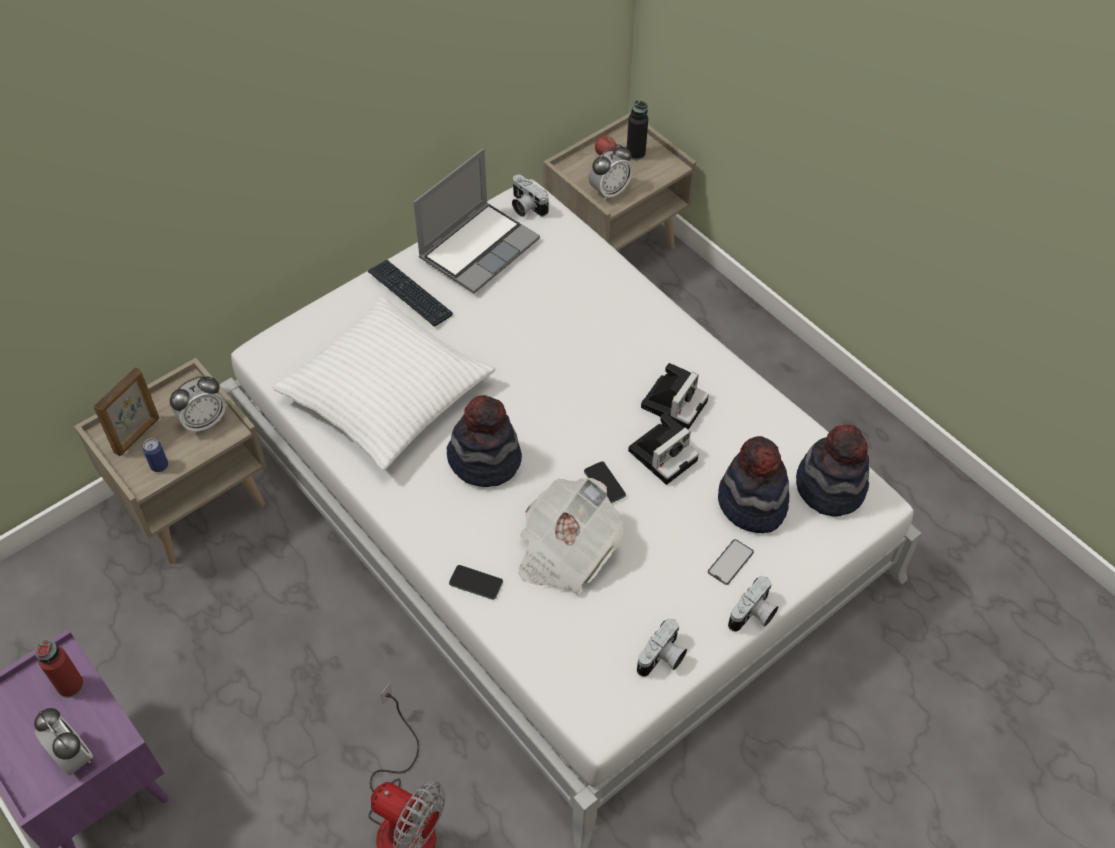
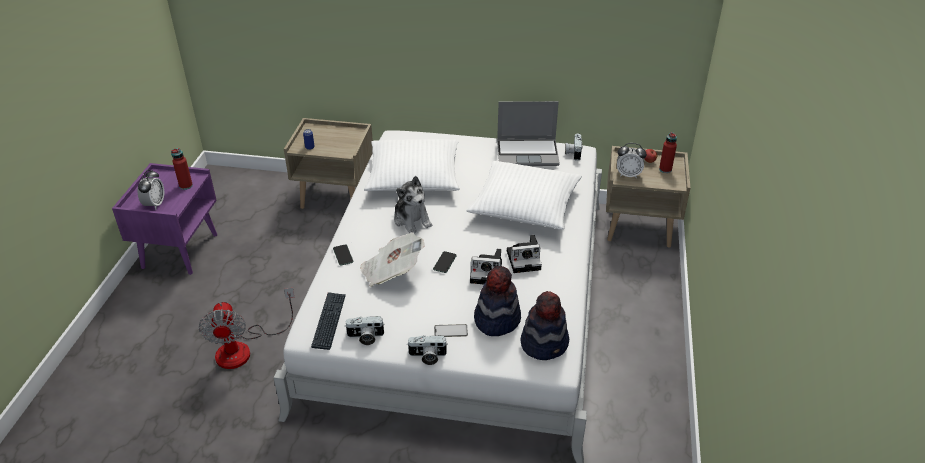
camera: 50 degrees right, 15 degrees down
(138, 435) = (318, 134): picture frame -> none
(204, 421) = (344, 145): alarm clock -> none
(410, 294) = (476, 151): keyboard -> keyboard (329, 321)
(484, 460) = (412, 220): hat -> plush toy
(575, 327) = (524, 205): none -> white pillow
(635, 154) = (665, 169): black bottle -> red bottle

